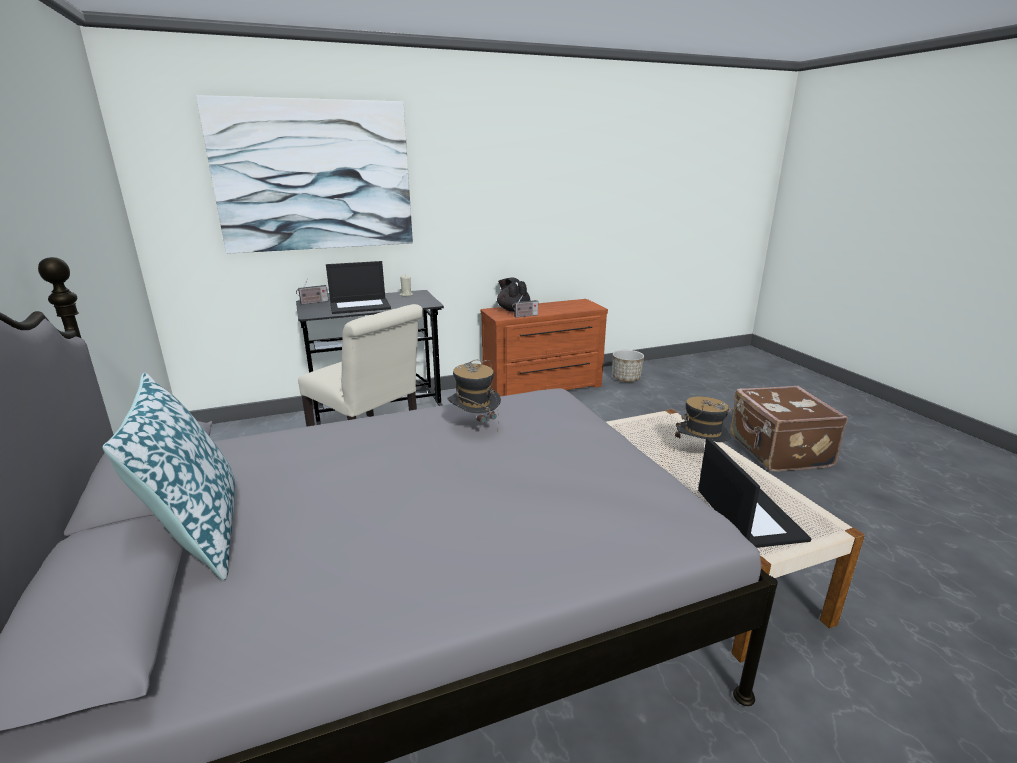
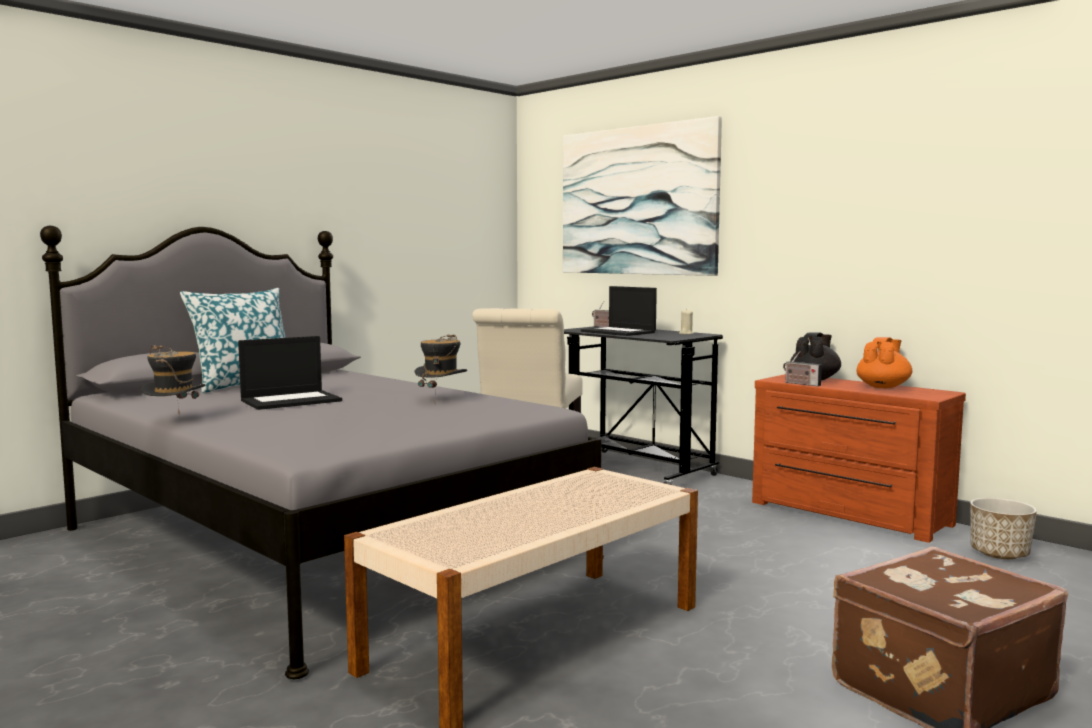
camera: 65 degrees right, 15 degrees down
(555, 305) = (883, 387): none -> orange teapot
(699, 453) = (574, 506): hat -> hat (175, 420)
(748, 515) = (443, 528): laptop -> laptop (291, 400)

